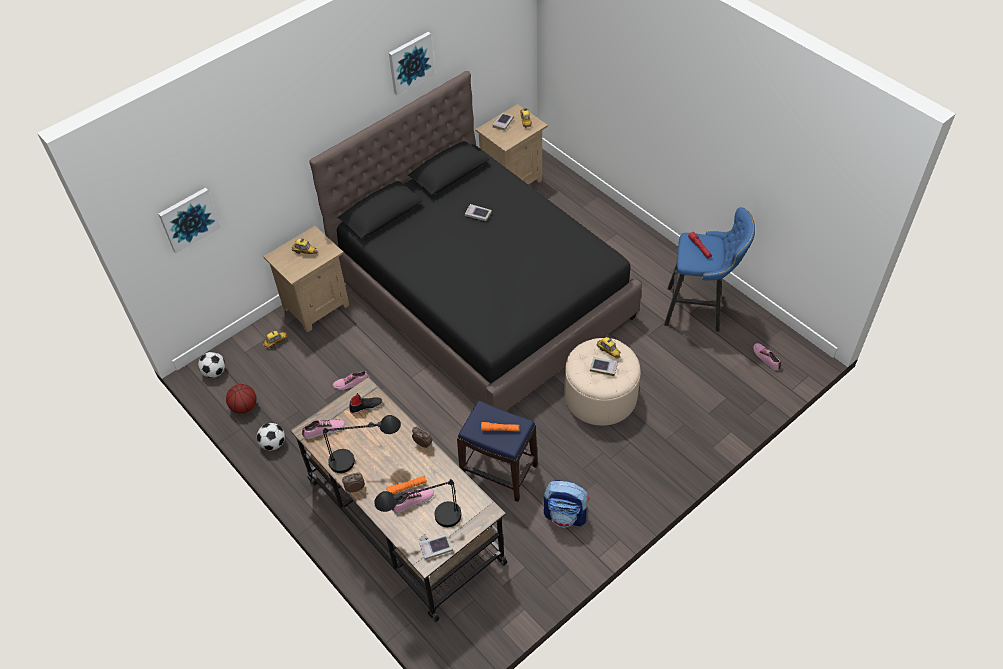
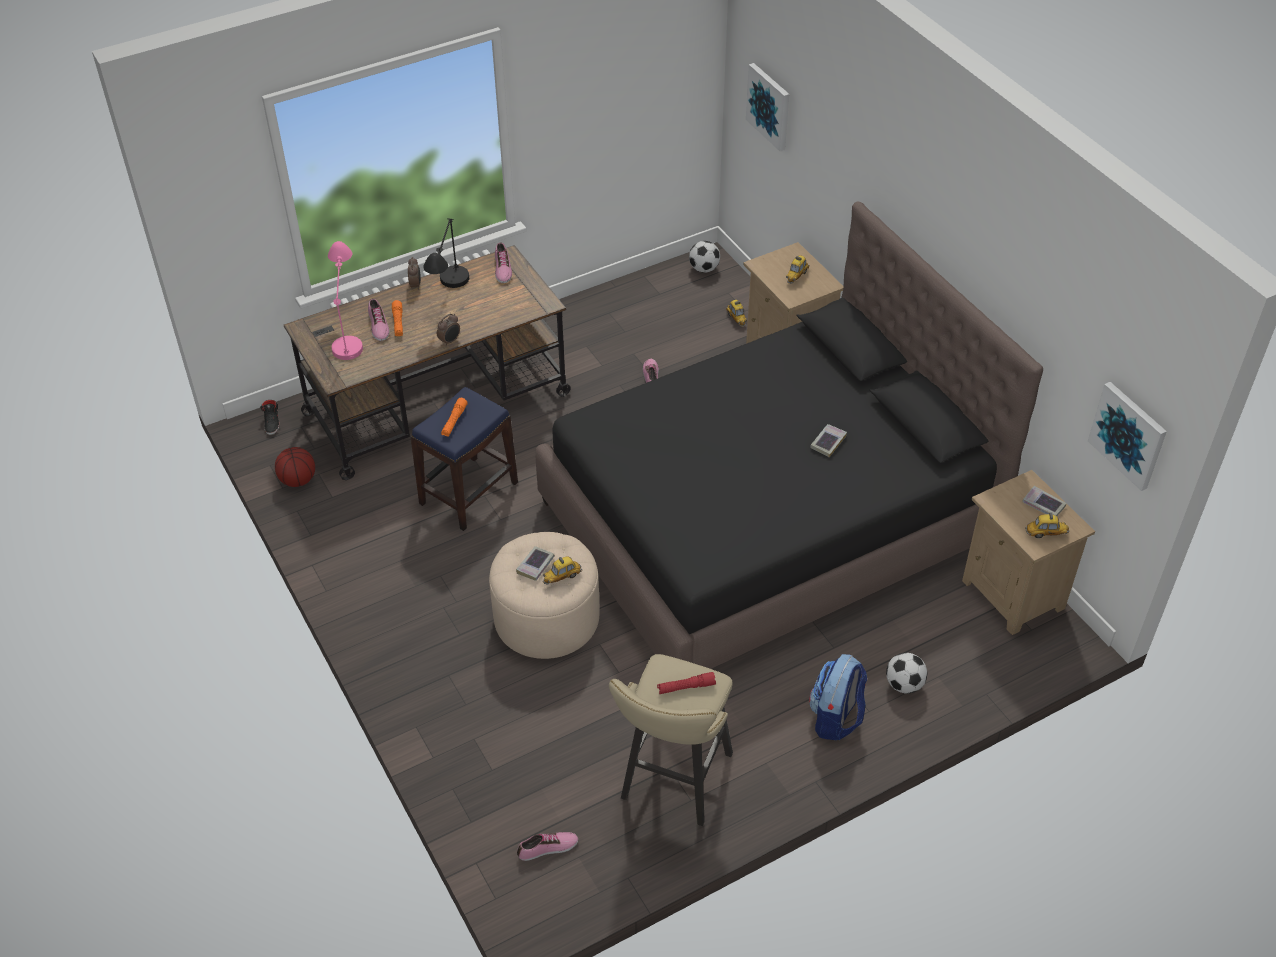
camera: 100 degrees right, 5 degrees down
(244, 407) = (645, 289): basketball -> basketball (298, 480)
(273, 444) = (584, 309): football -> football (904, 685)
(366, 406) = (522, 302): black shoe -> black shoe (272, 422)
(410, 62) = (998, 259): picture -> picture (1128, 435)
(424, 522) = (348, 331): black table lamp -> pink table lamp
(436, 548) = (312, 336): book -> none
(566, 515) = (381, 546): backpack -> backpack (836, 718)
(701, 309) = (672, 786): blue stool -> beige stool

